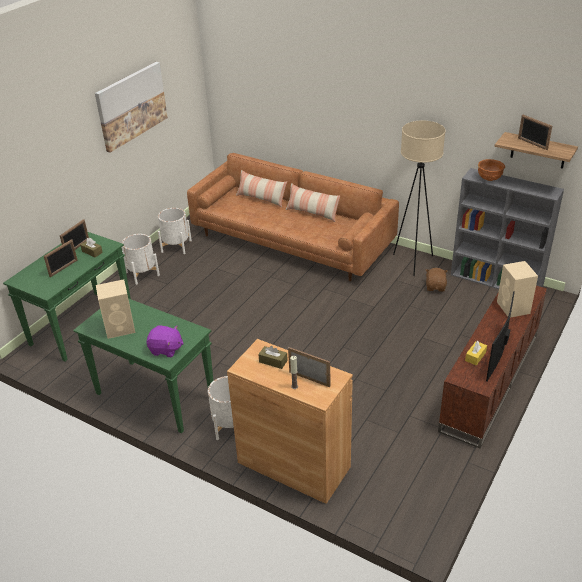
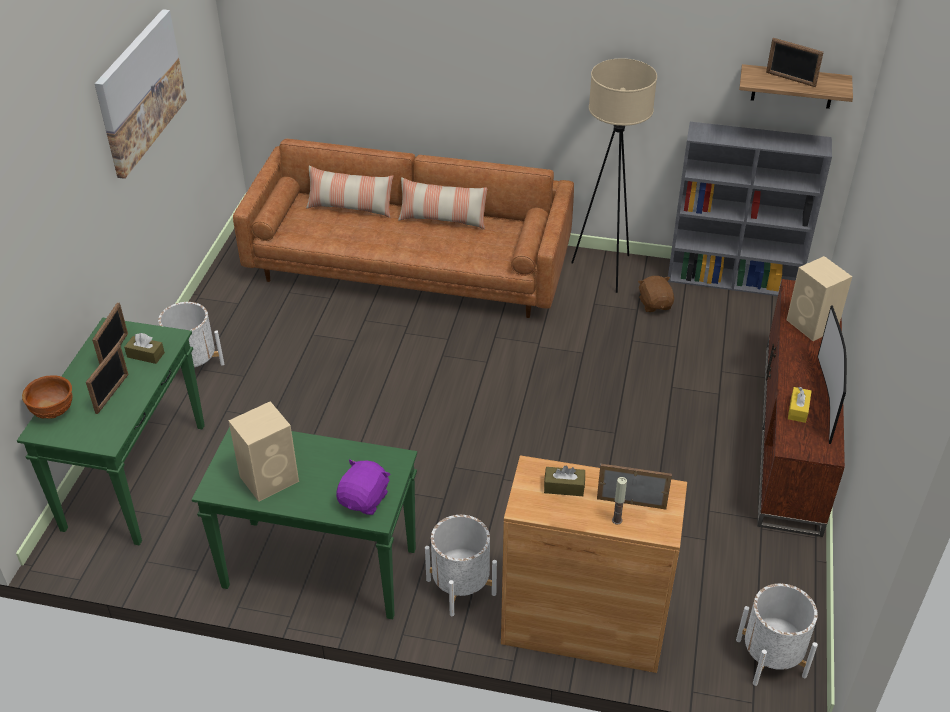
camera: 20 degrees left, 5 degrees up
(166, 349) = (364, 499): purple plush toy -> purple plush toy turned 60 degrees counterclockwise
(176, 246) = (227, 308): white planter -> white planter (770, 658)
(489, 179) = (725, 136): brown bowl -> brown bowl (54, 411)

